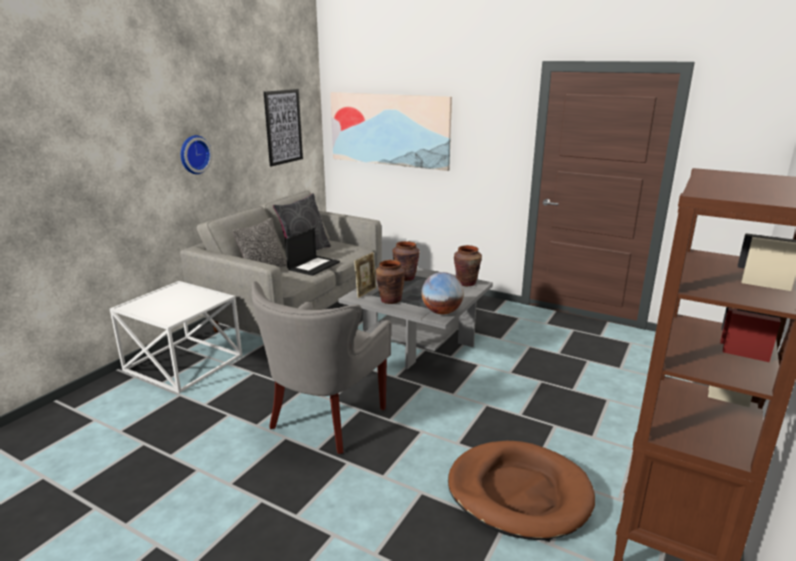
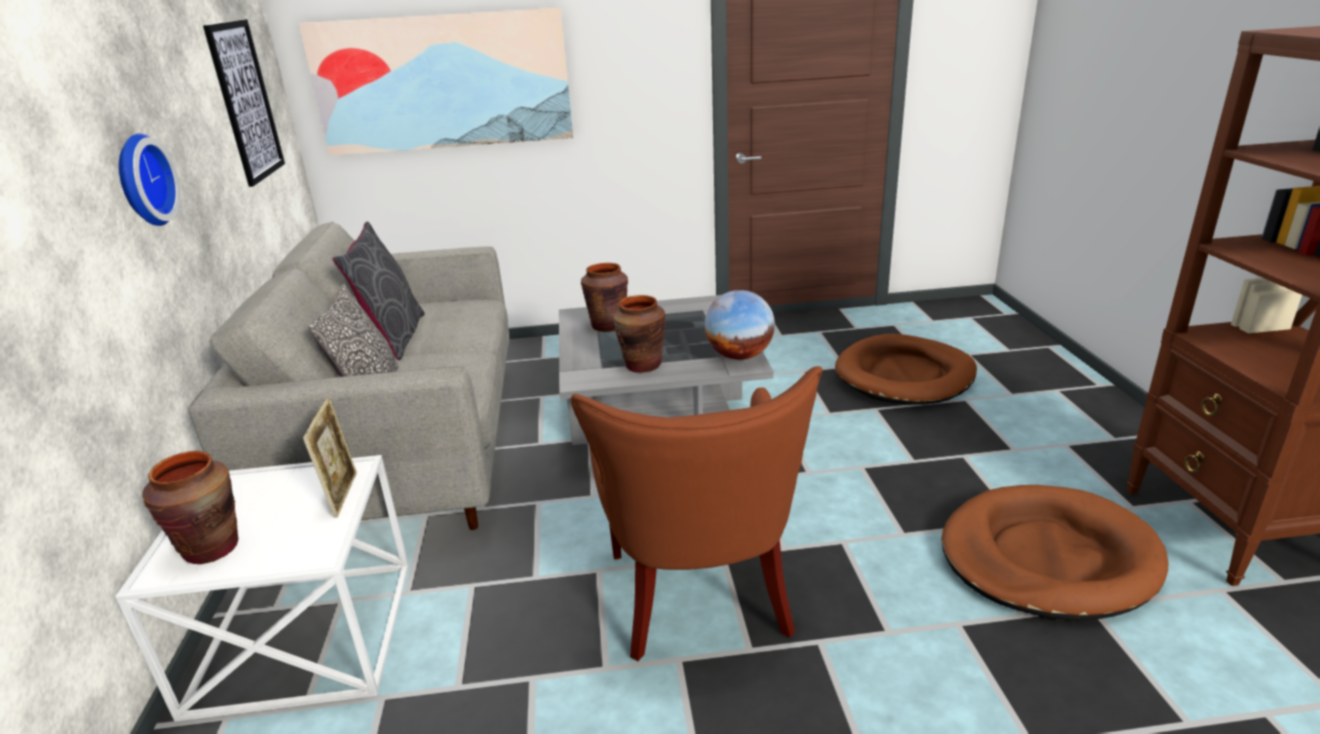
camera: 35 degrees left, 5 degrees up
(313, 265) = (448, 353): laptop -> none
(325, 420) = (698, 598): grey armchair -> brown armchair
(366, 292) = (586, 367): picture frame -> picture frame (342, 494)
(466, 283) = (702, 305): brown vase -> brown vase (211, 548)
(588, 372) = (905, 375): none -> brown dog bed

